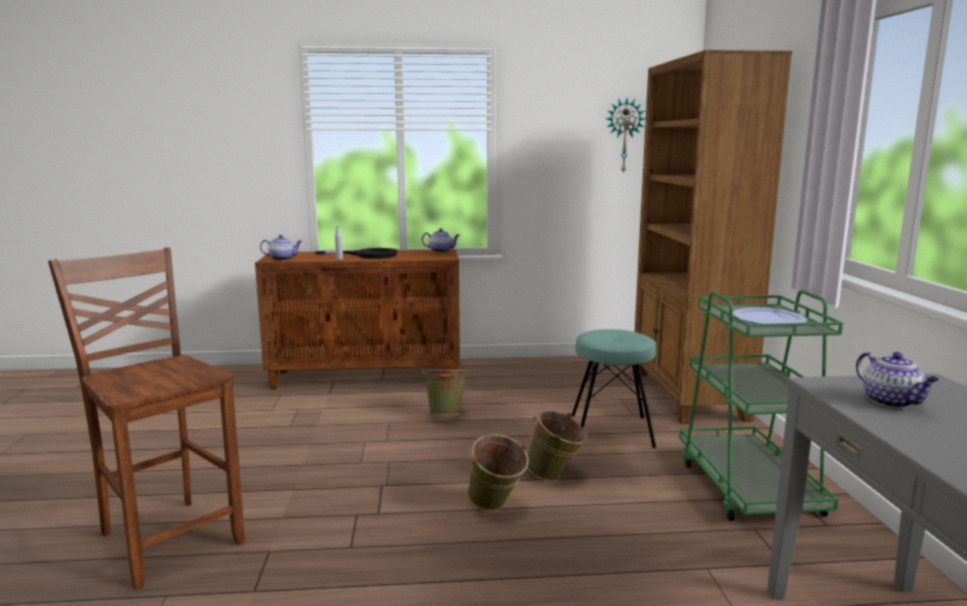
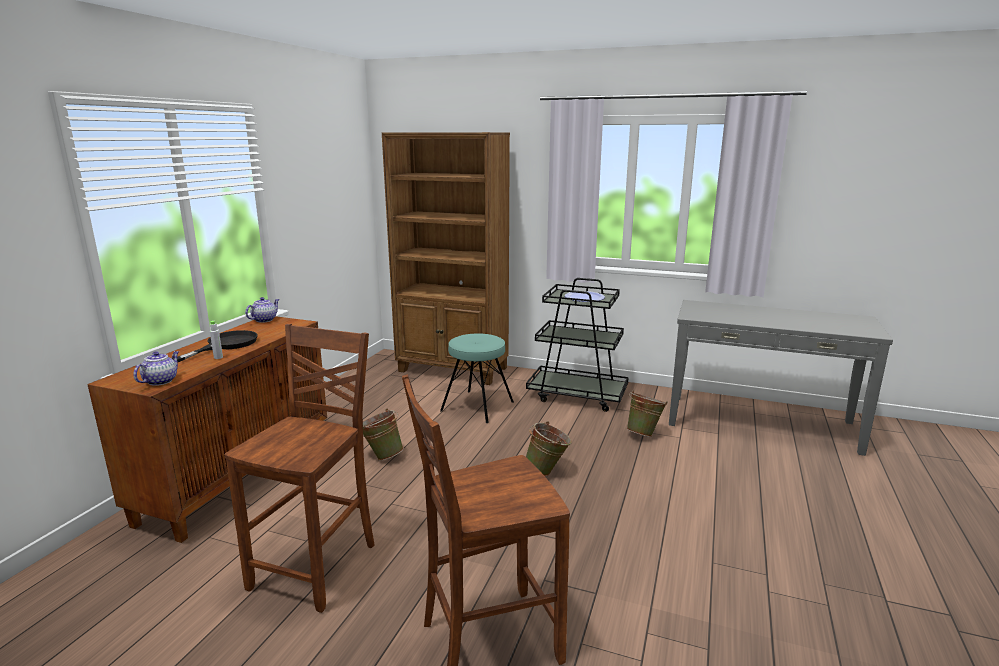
camera: 65 degrees left, 5 degrees up
(257, 439) = (318, 566): none -> brown chair
(555, 477) = (523, 441): green bucket -> green bucket (644, 433)
(624, 135) = (339, 185): wall clock -> none
(748, 487) = (577, 395): green cart -> black cart
(892, 402) = (716, 314): teapot -> none

